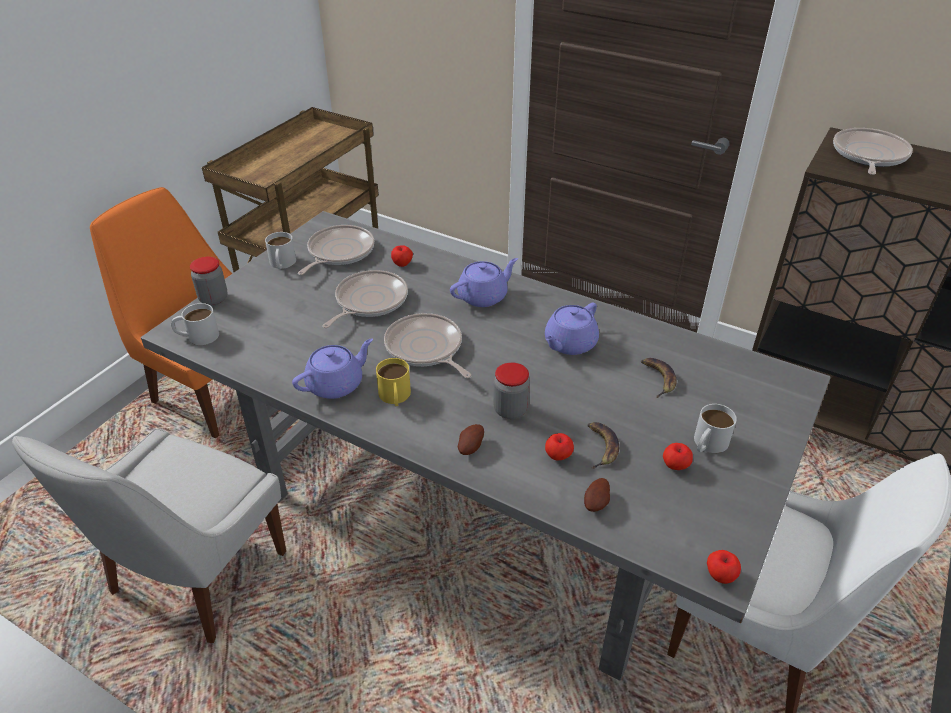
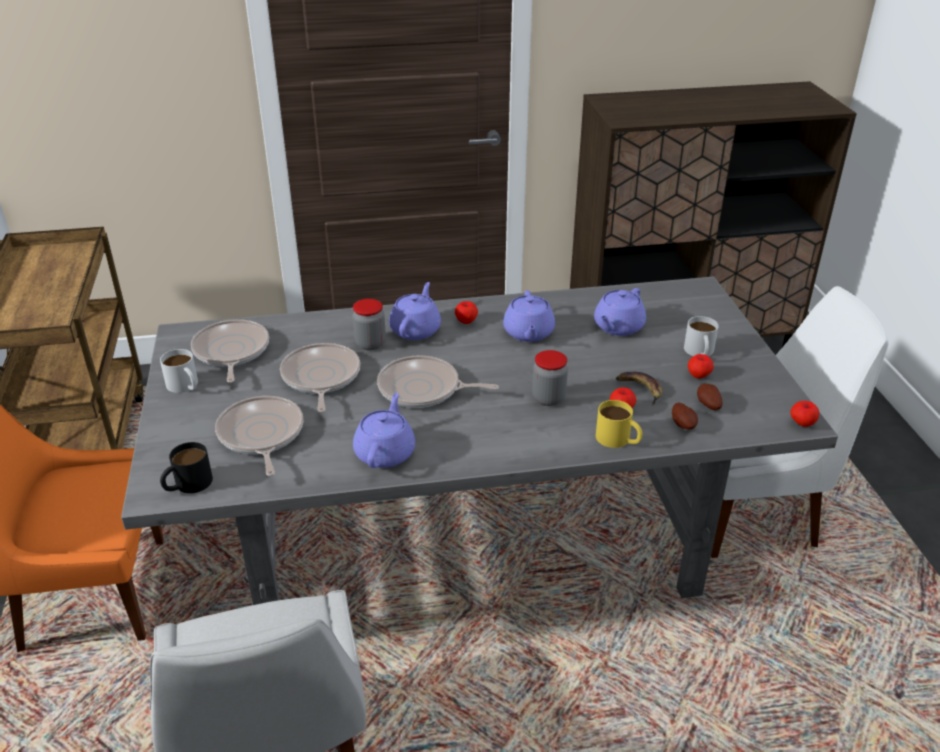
camera: 40 degrees left, 5 degrees down
(197, 336) = (187, 484): white mug -> black mug
(213, 299) = (155, 447): jar -> jar (370, 344)
(395, 397) = (449, 436): yellow mug -> yellow mug (618, 440)
(402, 264) = (308, 335): apple -> apple (466, 321)
(470, 447) = (554, 438): potato -> potato (707, 405)
(658, 378) = (618, 327): banana -> purple teapot
(868, 156) = (633, 106): frying pan -> frying pan (261, 435)

